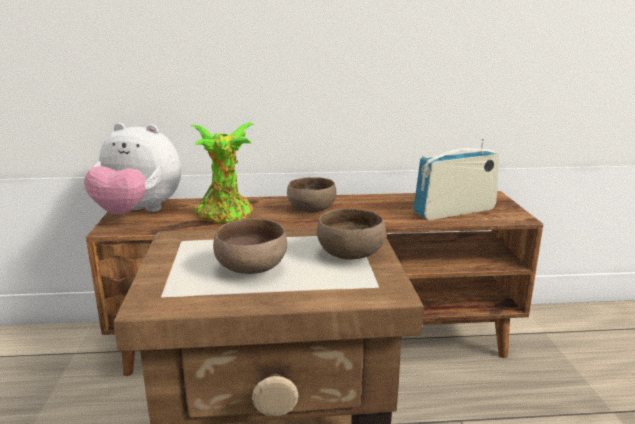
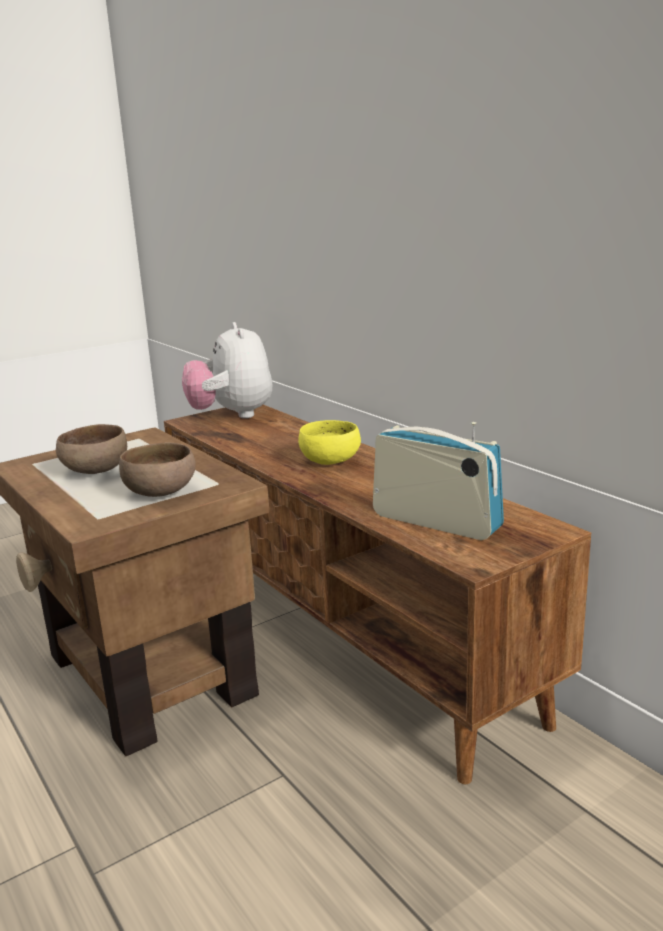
camera: 60 degrees right, 0 degrees up
(226, 216) = (264, 439): potted plant -> none
(310, 210) = (329, 461): brown bowl -> yellow bowl

